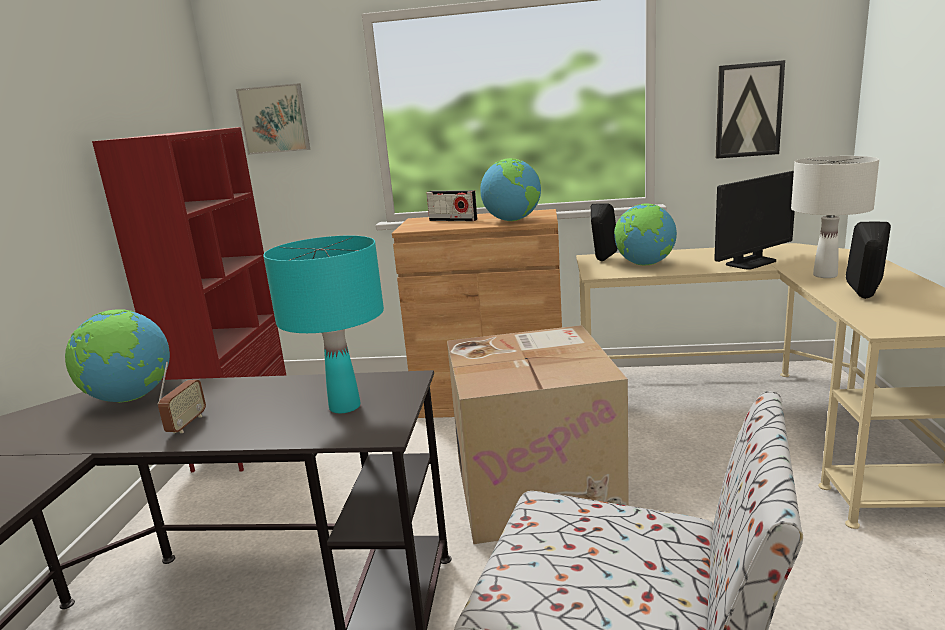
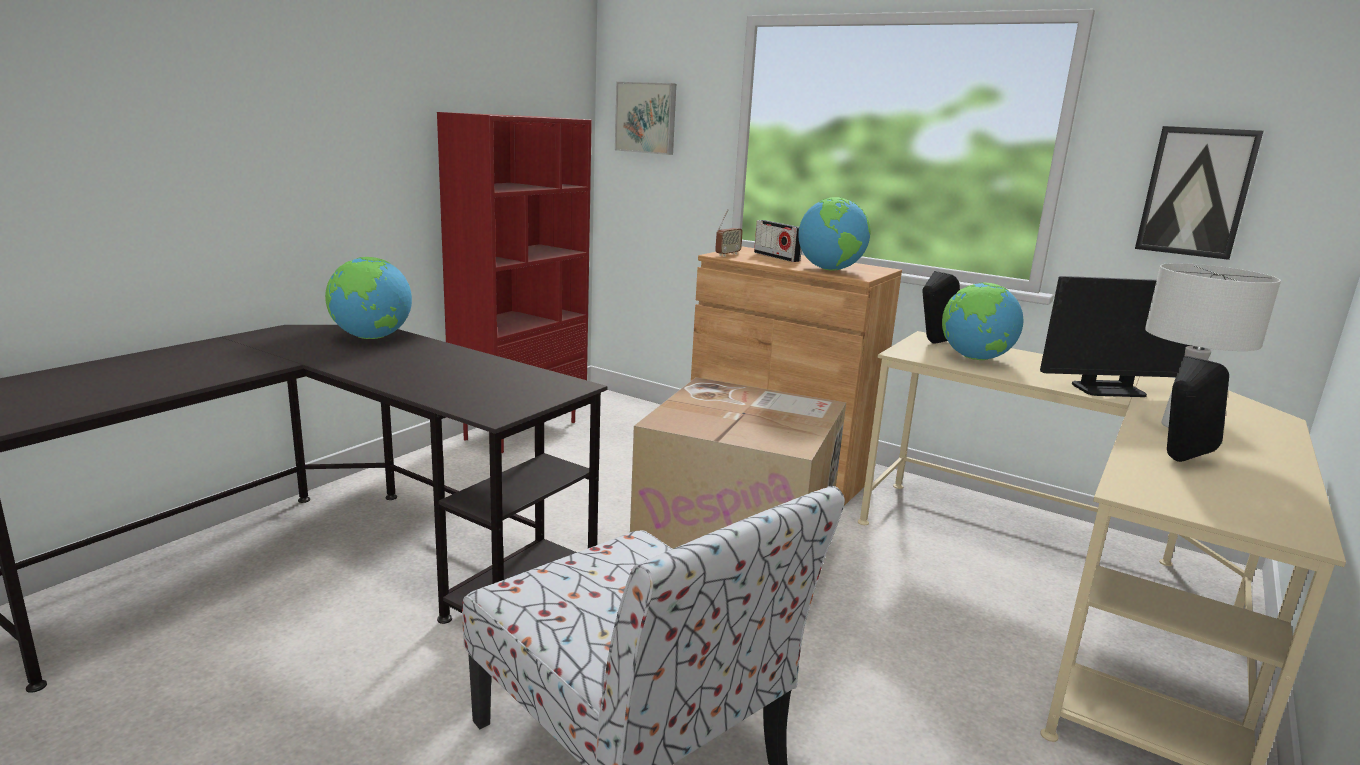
camera: 25 degrees right, 0 degrees up
(187, 424) = (380, 366): radio -> radio (727, 254)
(344, 406) = (498, 389): turquoise table lamp -> none

